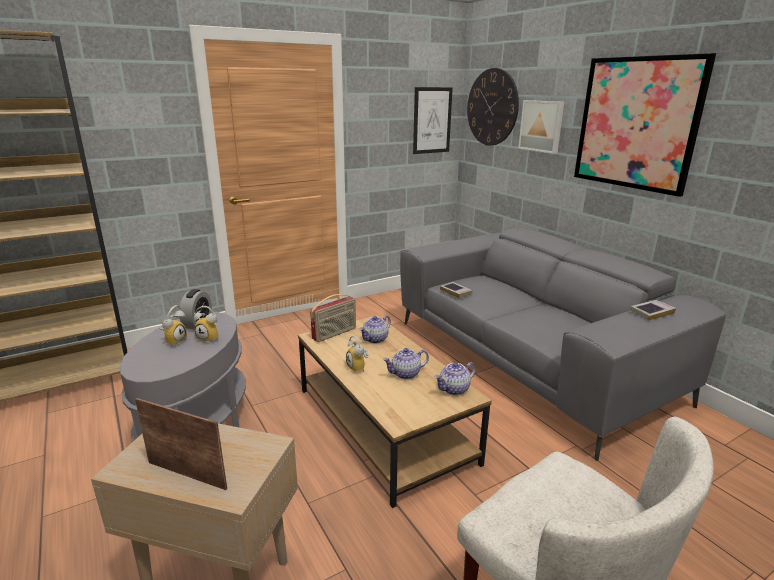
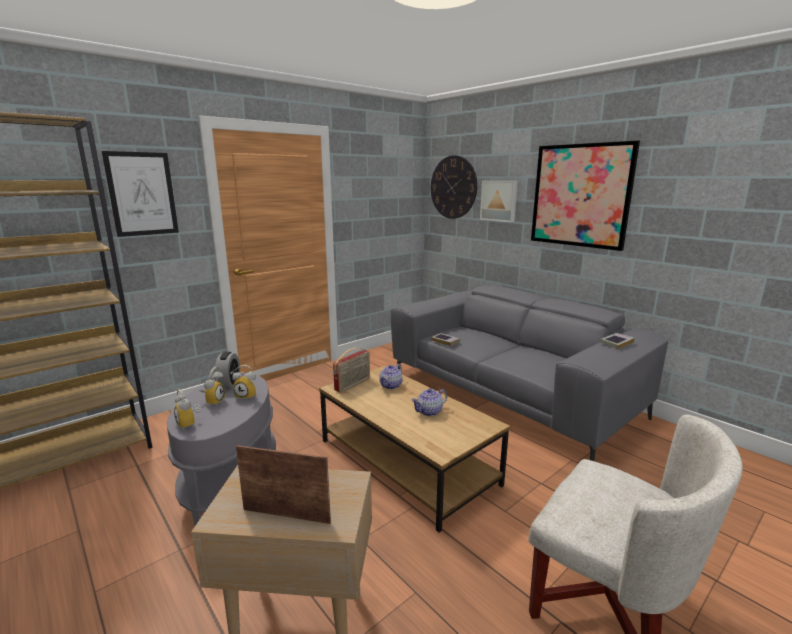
camera: 10 degrees left, 5 degrees down
(359, 368) = (386, 411): alarm clock -> alarm clock (190, 424)
(432, 120) = (402, 199): picture -> picture (142, 194)
(454, 389) = (476, 420): teapot -> none

